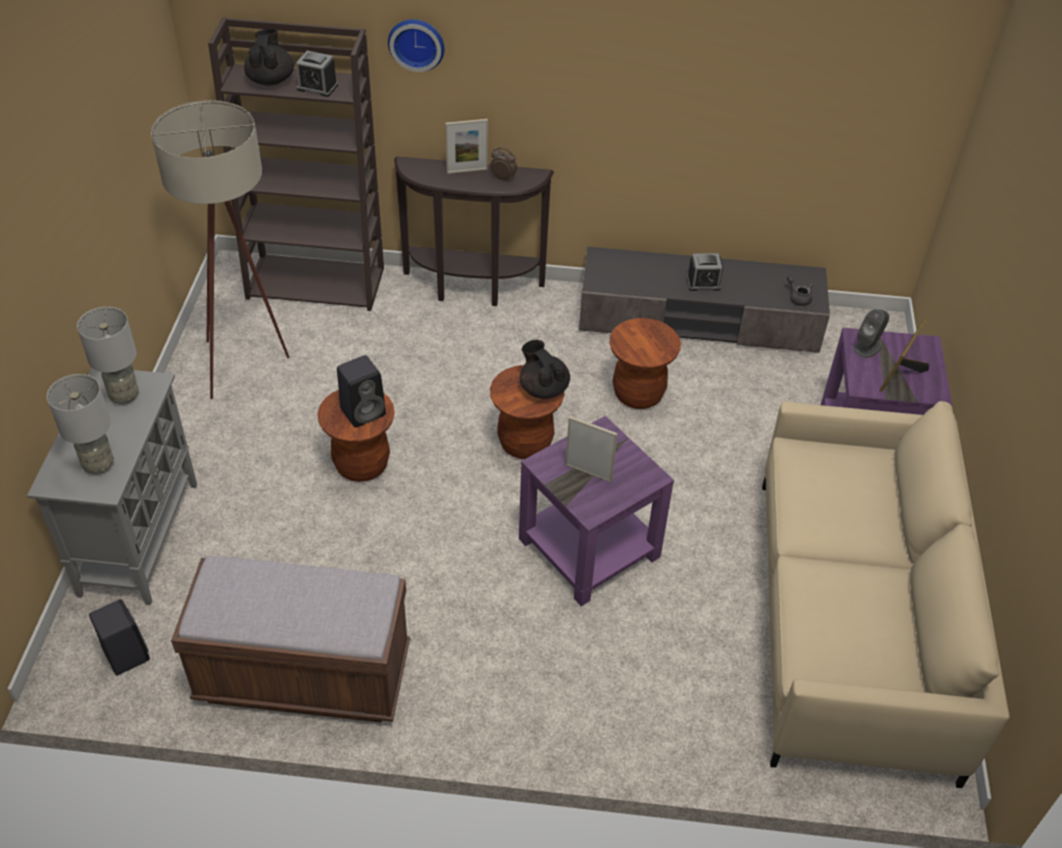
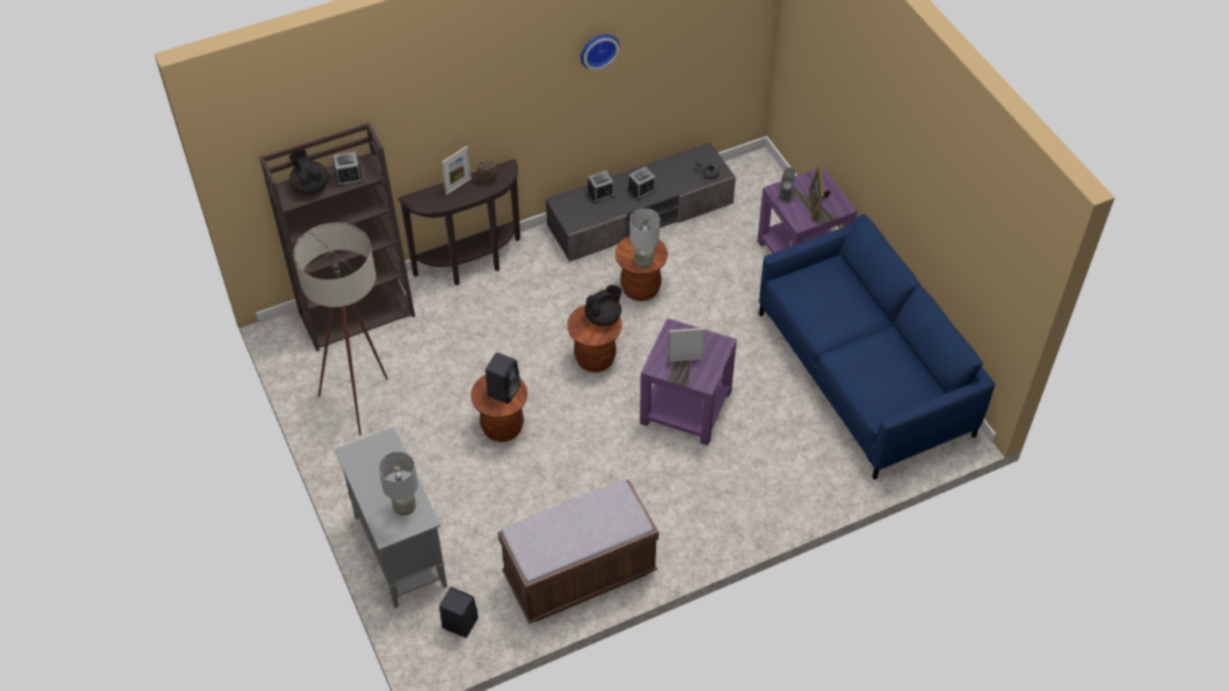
camera: 30 degrees left, 5 degrees up
(125, 395) = (376, 457): grey table lamp -> grey table lamp (644, 262)
(417, 43) = (405, 115): wall clock -> wall clock (598, 49)
(543, 388) = (603, 317): black teapot -> black teapot turned 120 degrees clockwise
(653, 267) = (601, 194): none -> alarm clock
(851, 622) = (863, 374): beige sofa -> blue sofa

